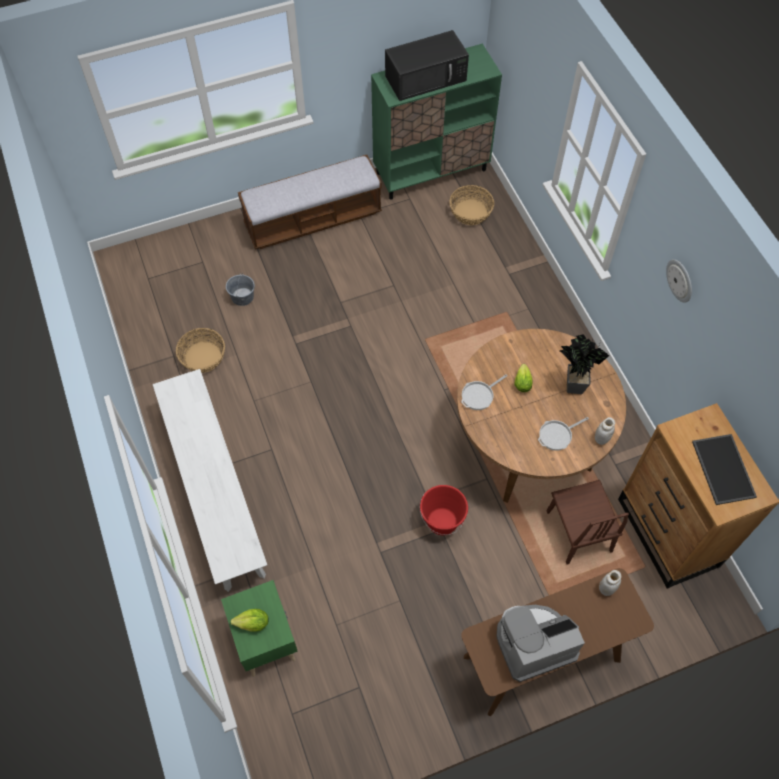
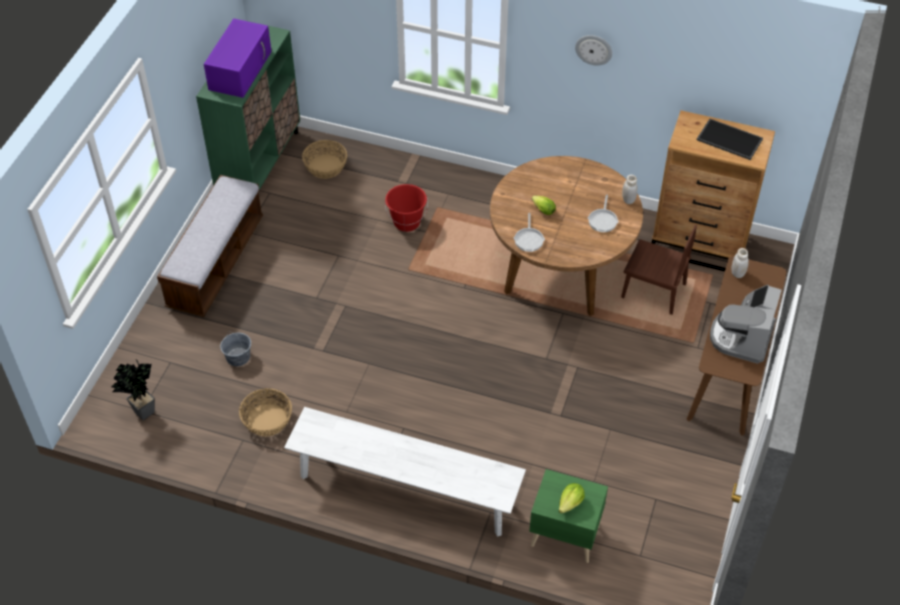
camera: 50 degrees left, 10 degrees down
(426, 77) = (240, 69): black microwave -> purple microwave
(442, 521) = (571, 362): red bucket -> red bucket (407, 222)
(571, 385) = (571, 186): potted plant -> potted plant (141, 413)

